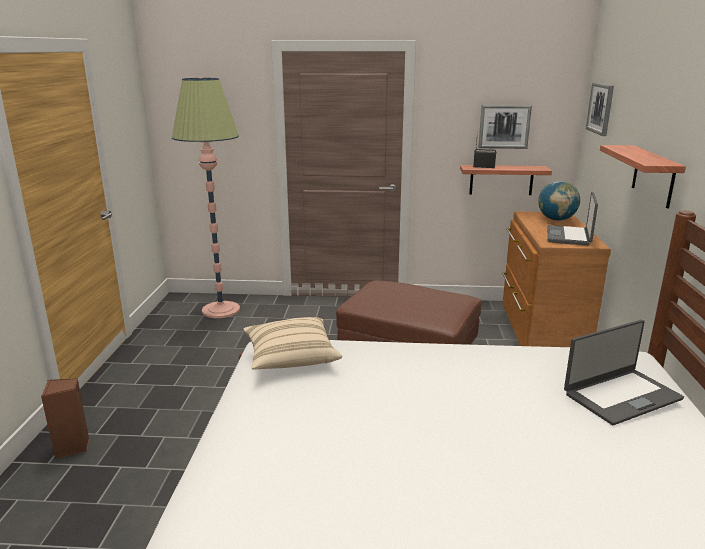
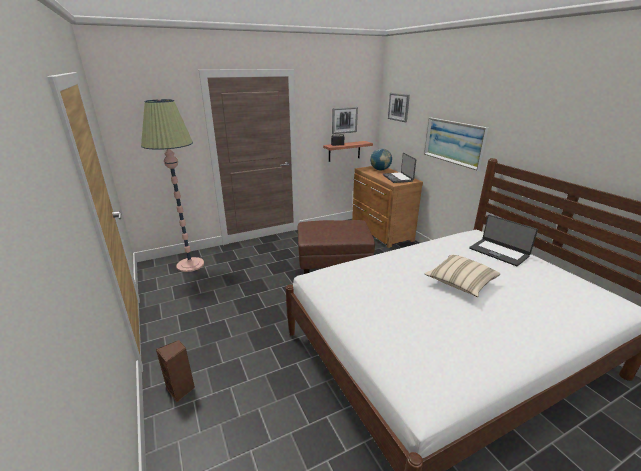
camera: 30 degrees left, 5 degrees up
(291, 358) = (341, 279): beige pillow -> beige pillow (460, 283)
(621, 395) = (499, 252): laptop -> laptop turned 105 degrees clockwise
(653, 176) = (454, 142): shelf -> picture

